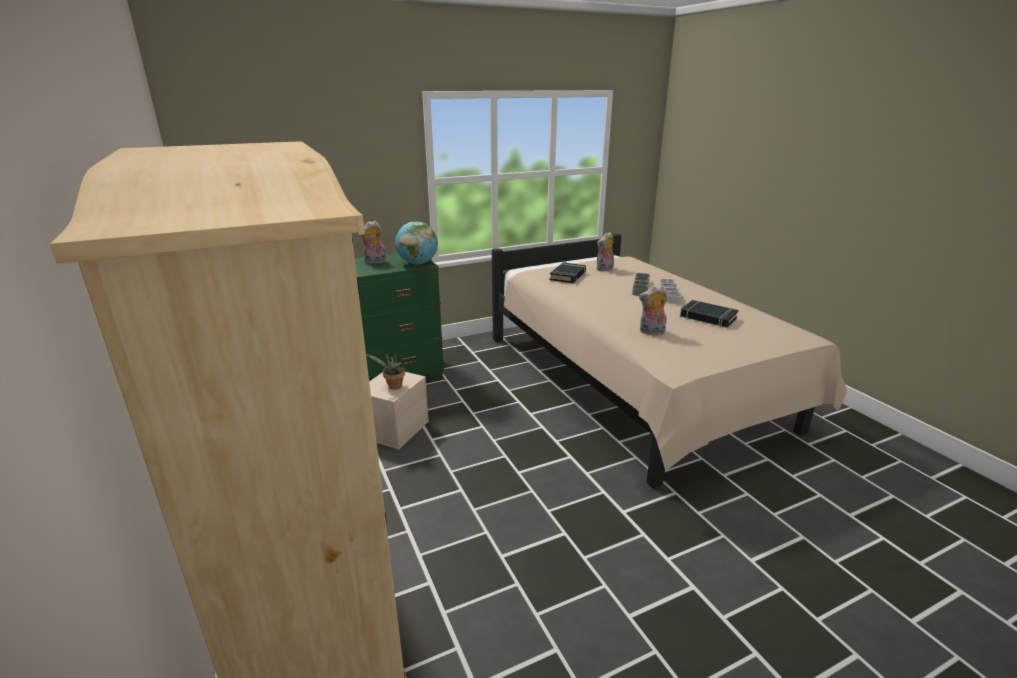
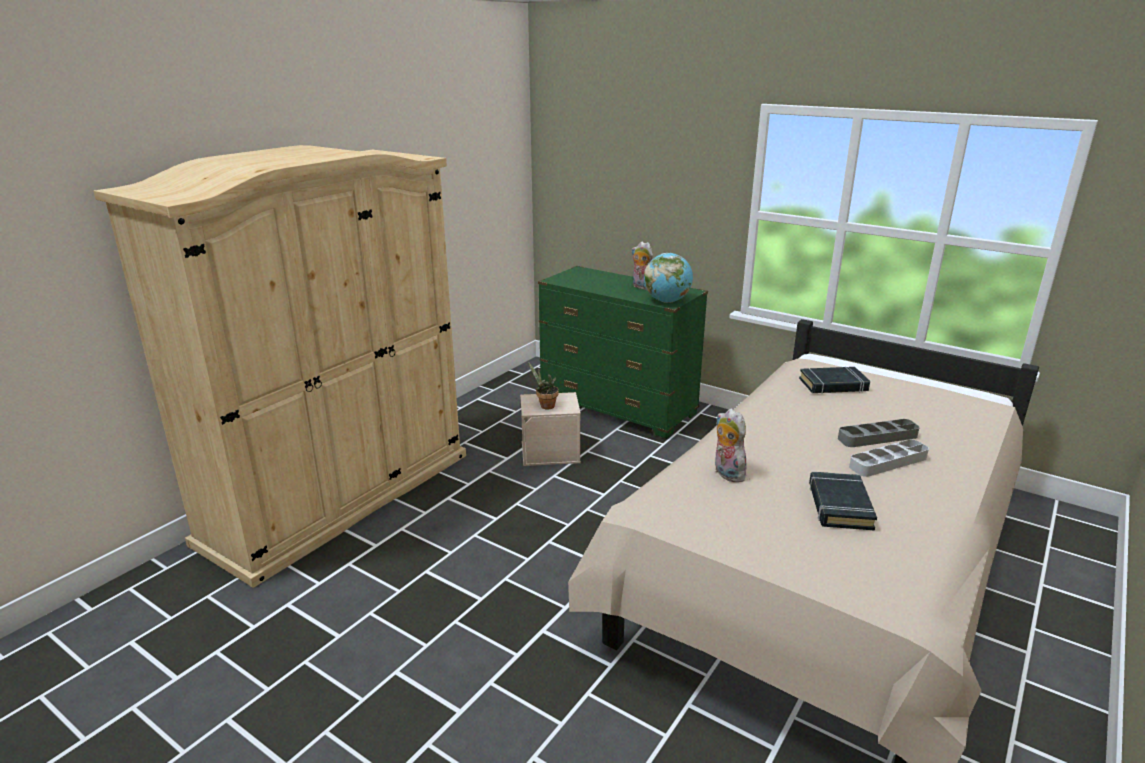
camera: 60 degrees right, 0 degrees up
(605, 269) = (904, 400): plush toy -> none

